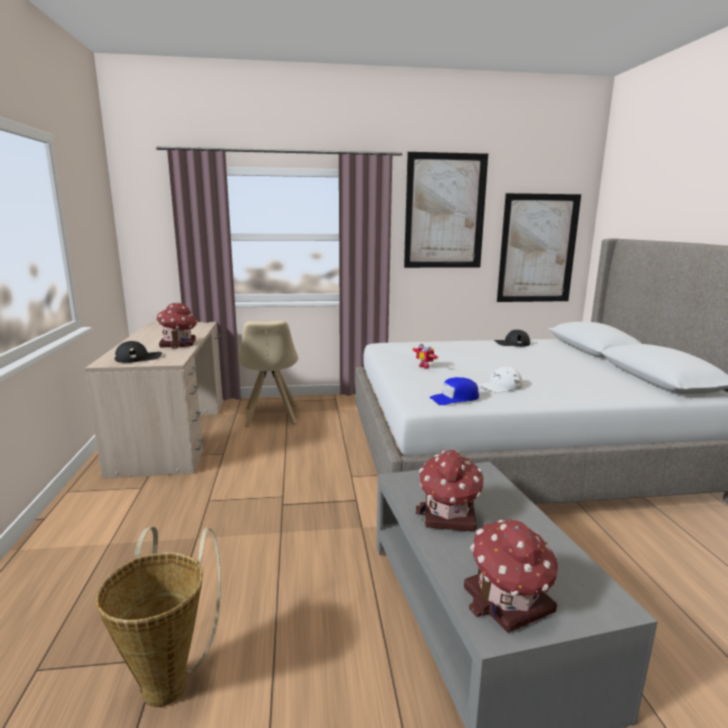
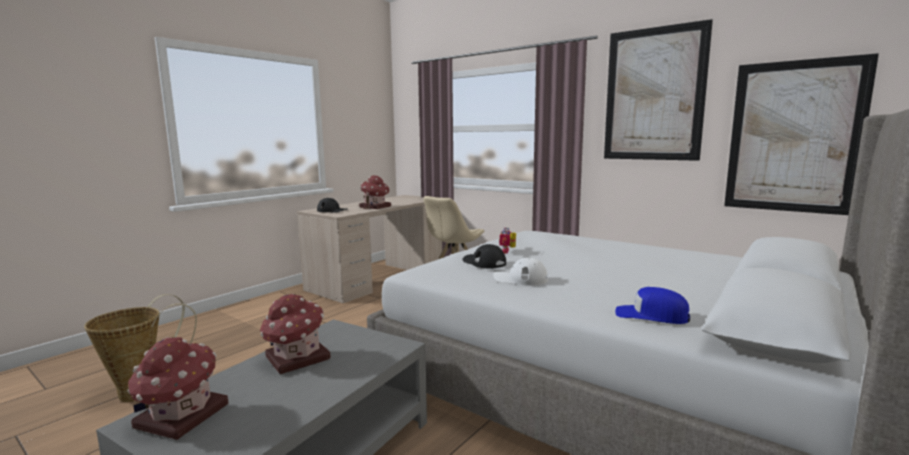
camera: 45 degrees right, 5 degrees down
(454, 398) = (447, 276): blue cap -> blue cap (651, 315)
(512, 343) = (672, 252): black cap -> black cap (484, 262)

